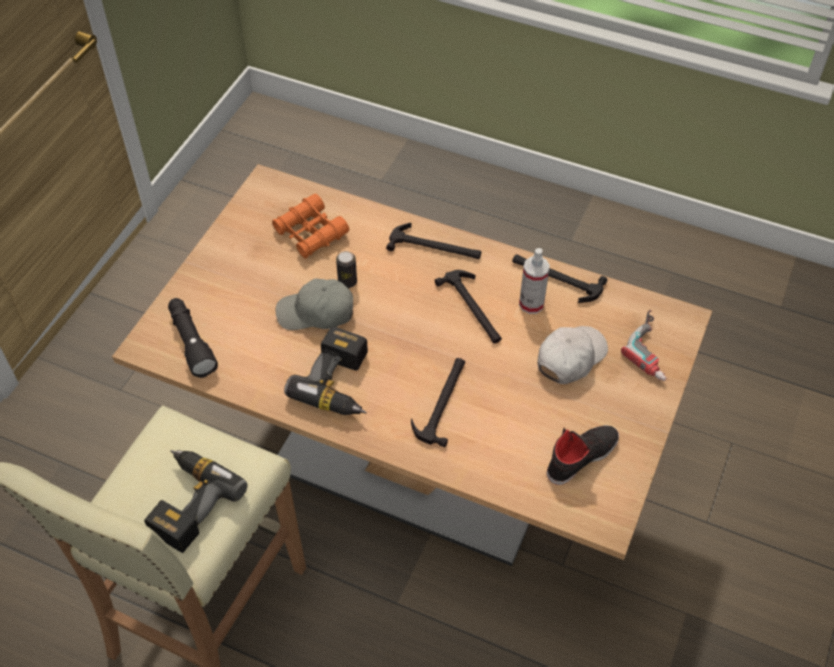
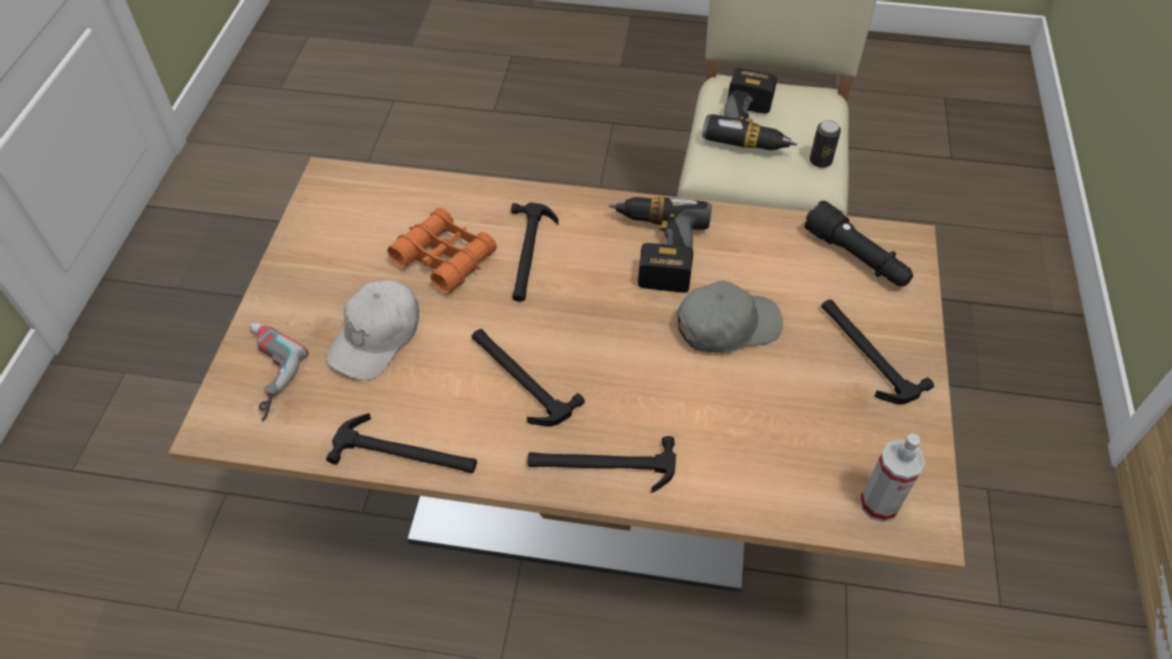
camera: 165 degrees right, 0 degrees up
(233, 275) = (866, 352): none -> hammer
(310, 233) = (799, 445): orange binoculars -> orange binoculars (444, 258)
(347, 281) = (707, 378): can -> can (820, 161)
(531, 304) = (438, 402): spray bottle -> spray bottle (879, 504)
(581, 456) = (358, 230): black shoe -> none

